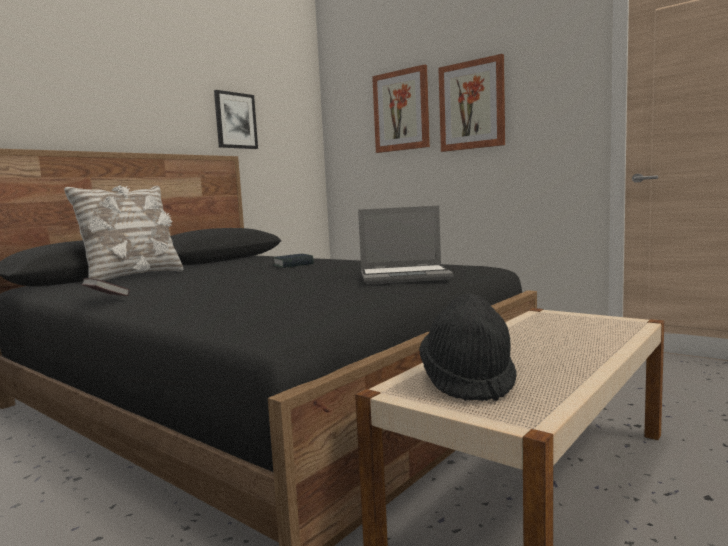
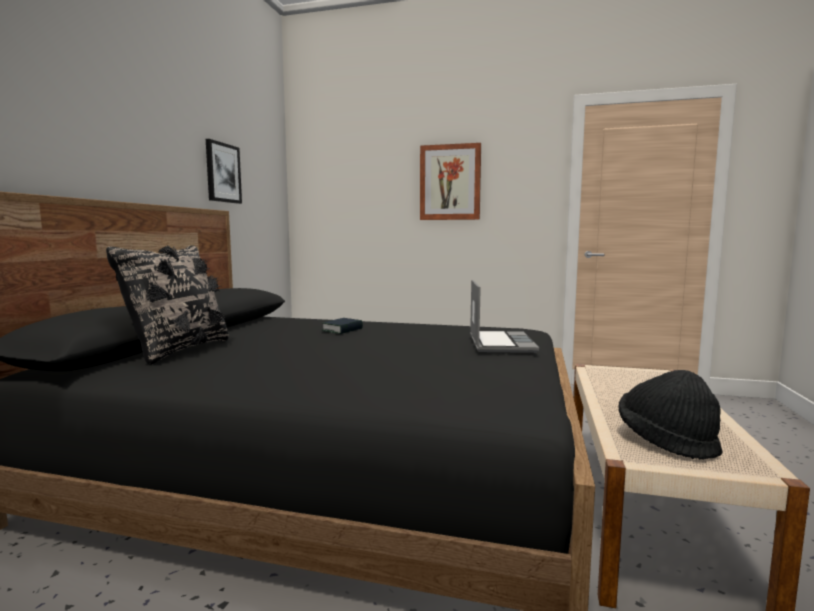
camera: 25 degrees left, 0 degrees up
(106, 298) = (237, 386): book -> none
(133, 277) = (180, 351): white pillow -> black pillow
(401, 111) = (379, 179): picture -> none
(406, 276) = (499, 343): laptop -> laptop turned 60 degrees counterclockwise

